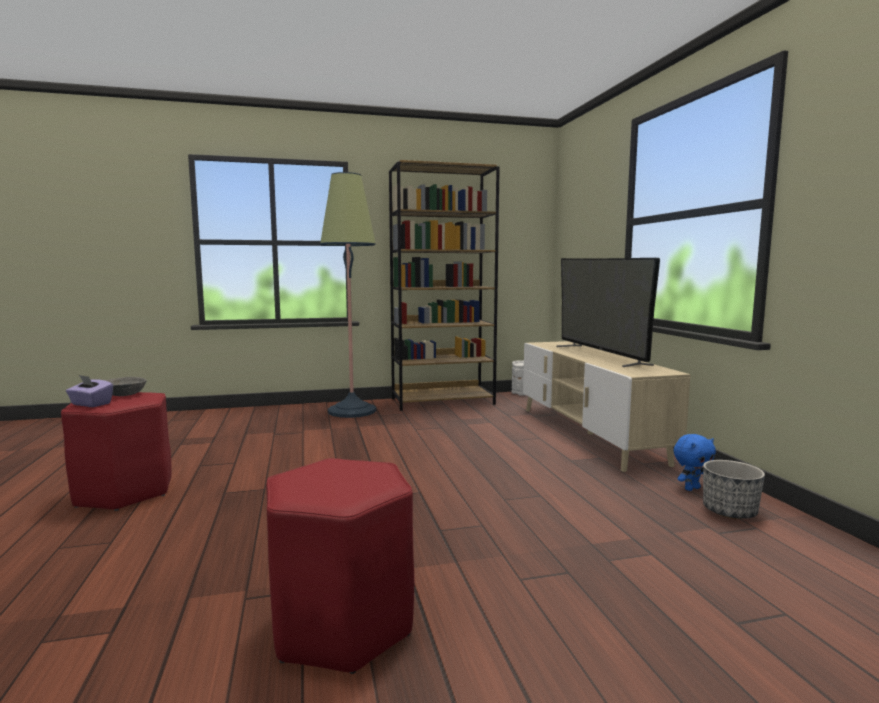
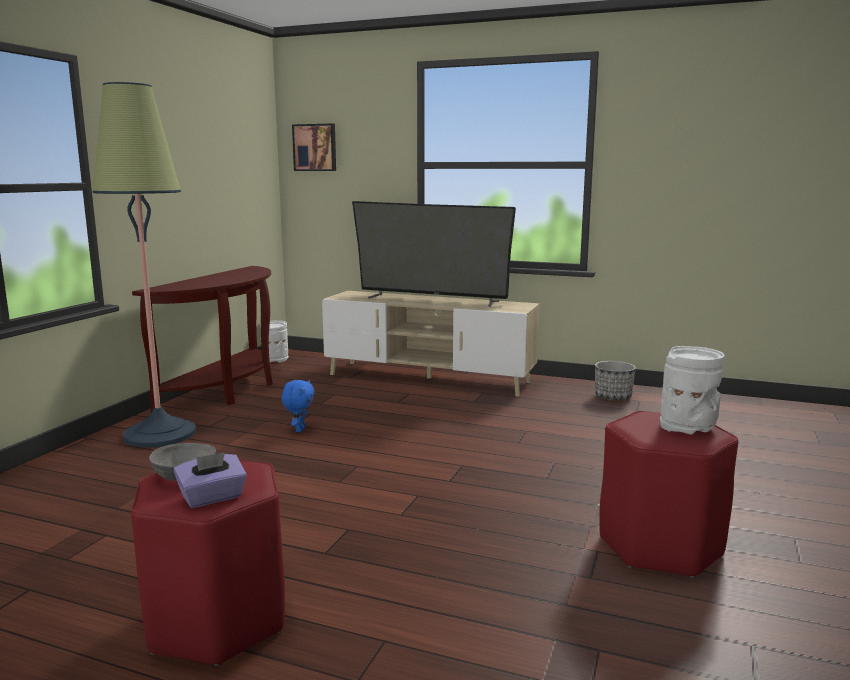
camera: 55 degrees left, 5 degrees up
(349, 486) = (688, 427): none -> white vase
(443, 401) = (227, 390): brown bookcase -> brown console table
(572, 215) = (315, 147): none -> picture
(691, 488) = (569, 392): blue plush toy -> blue plush toy (299, 429)

